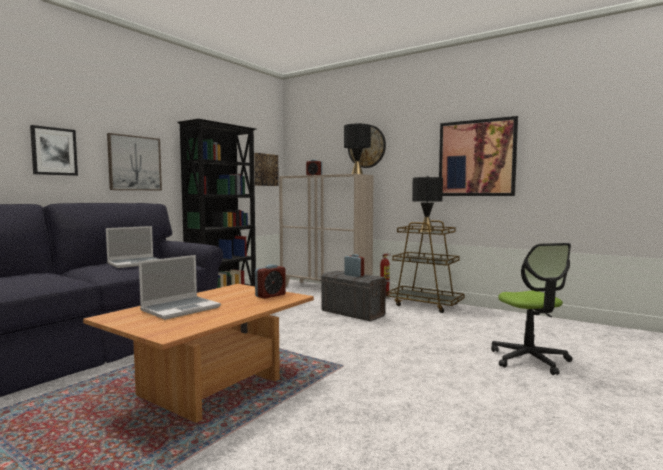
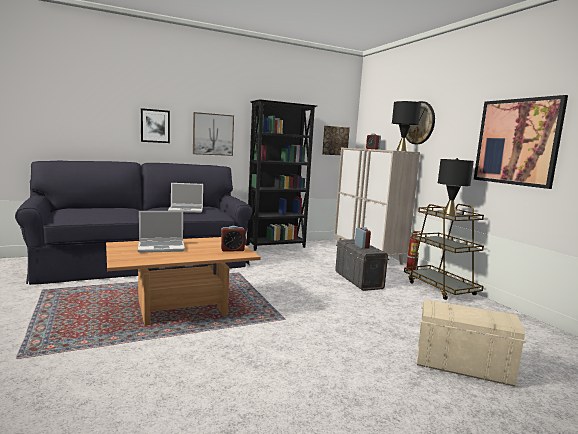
camera: 30 degrees right, 5 degrees up
(529, 360) = (462, 366): office chair -> beige storage box

